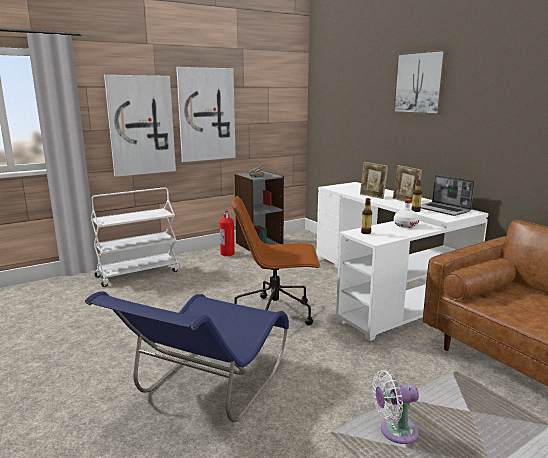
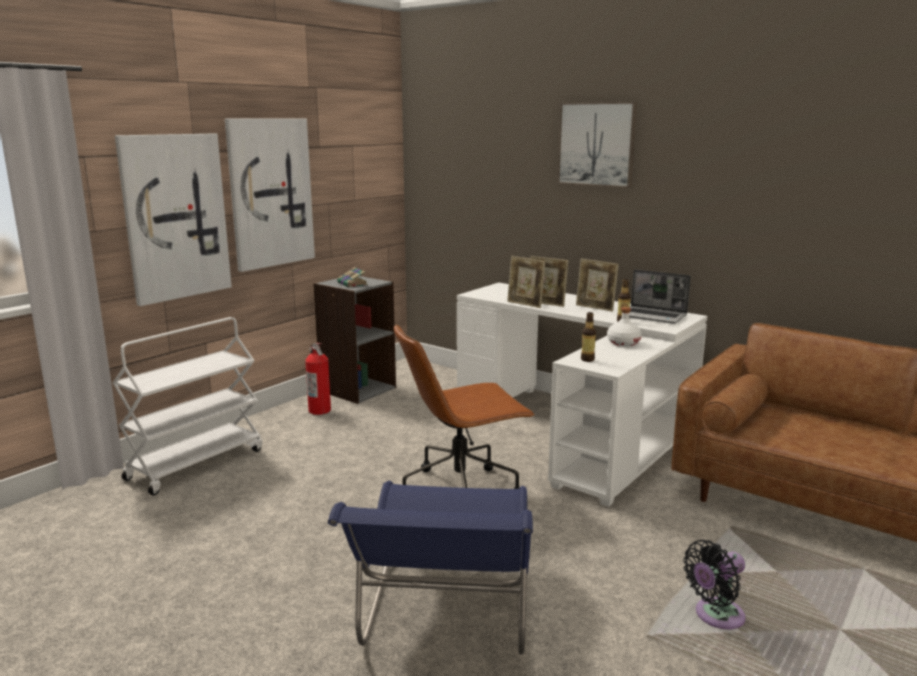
camera: 20 degrees left, 0 degrees up
(357, 195) = (525, 304): none -> picture frame
(394, 431) = (715, 616): white fan -> black fan

